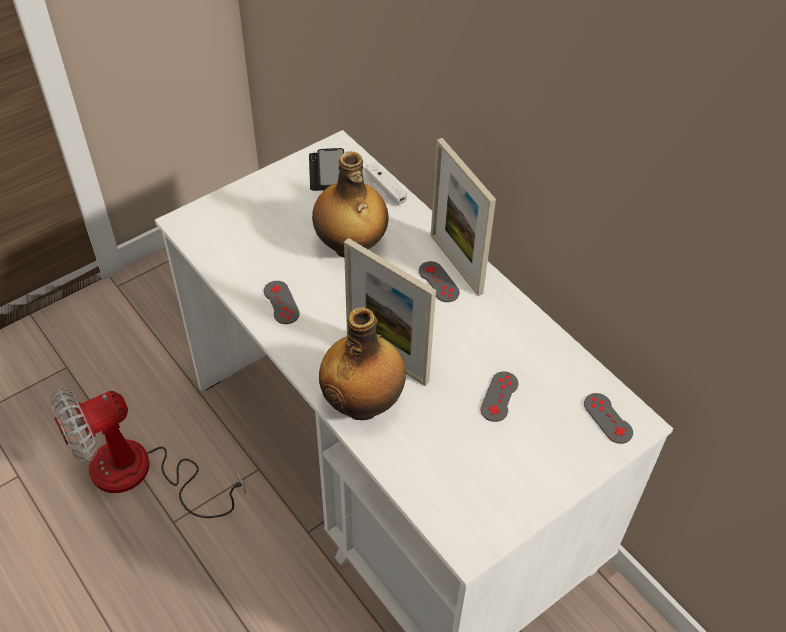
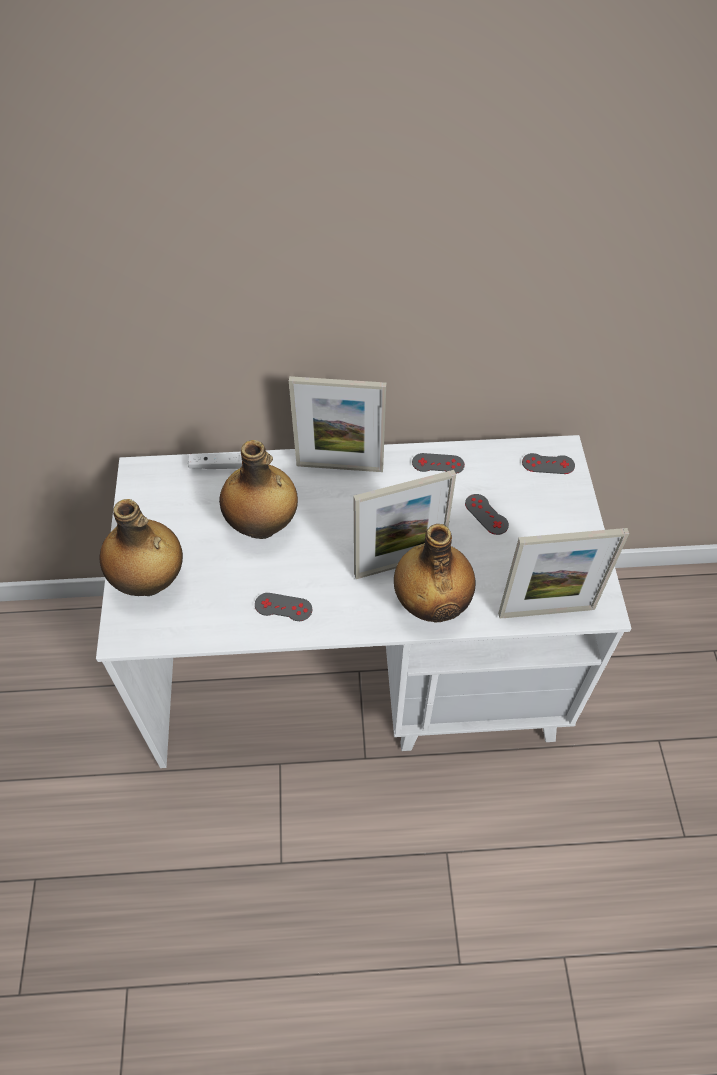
camera: 55 degrees left, 5 degrees up
(140, 474) = (212, 868): fan -> none
(242, 211) = (150, 581): none -> bottle
(327, 171) = (160, 494): phone -> none
(426, 498) = (546, 611): none -> picture frame
(438, 282) = (348, 488): grey game controller -> grey game controller (438, 464)

